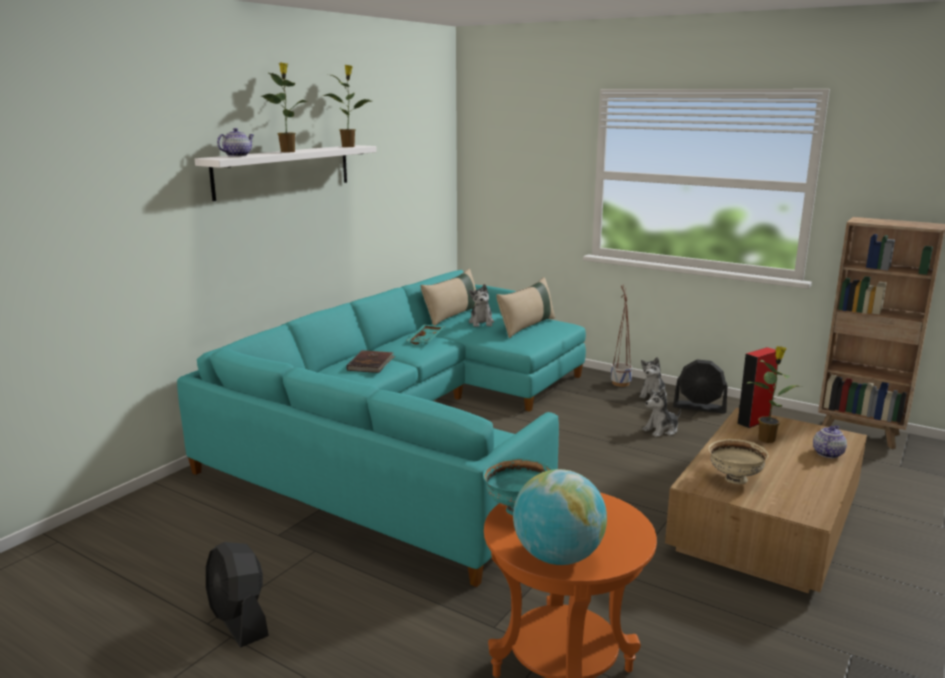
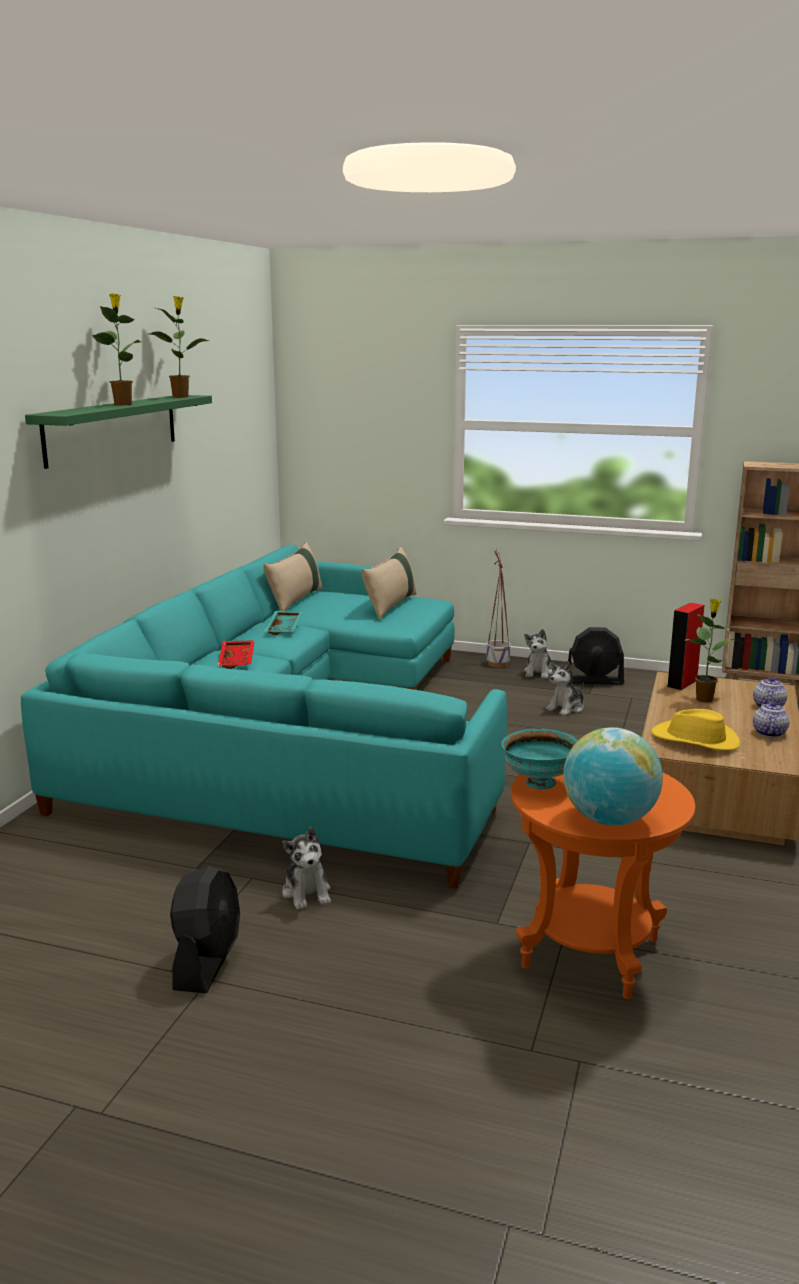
camera: 15 degrees left, 0 degrees up
(237, 155) = (74, 410): teapot -> teapot (768, 732)
(239, 620) = (207, 961): black fan -> black fan turned 120 degrees counterclockwise
(284, 171) = (113, 428): white shelf -> green shelf
(371, 364) = (238, 660): brown book -> red tray
(481, 322) = (337, 605): plush toy -> plush toy (307, 893)
(734, 479) = (695, 740): beige bowl -> yellow hat

